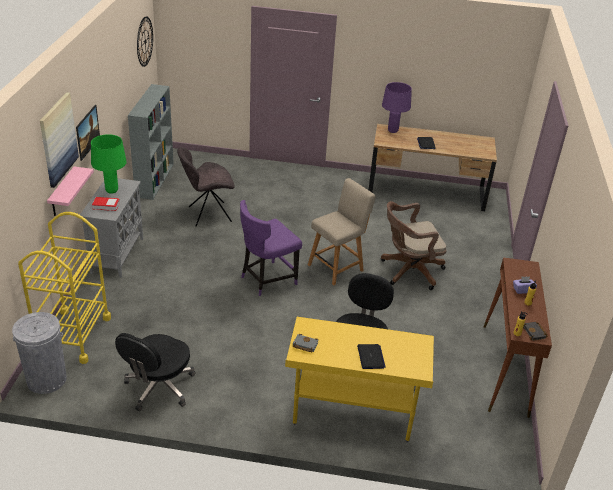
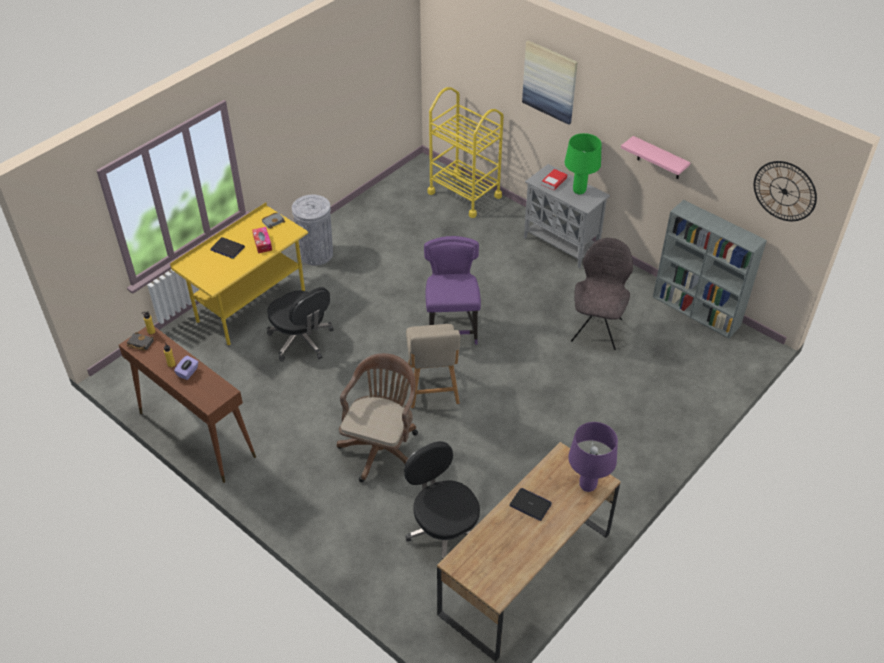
camera: 125 degrees right, 10 degrees up
(46, 379) = (426, 172): grey trash can -> grey trash can (316, 254)
(62, 193) = (539, 124): pink shelf -> pink shelf (659, 158)
(88, 140) = (601, 138): picture -> none
(159, 387) = (371, 219): black office chair -> black office chair (443, 530)
(341, 337) = (262, 243): none -> tissue box

